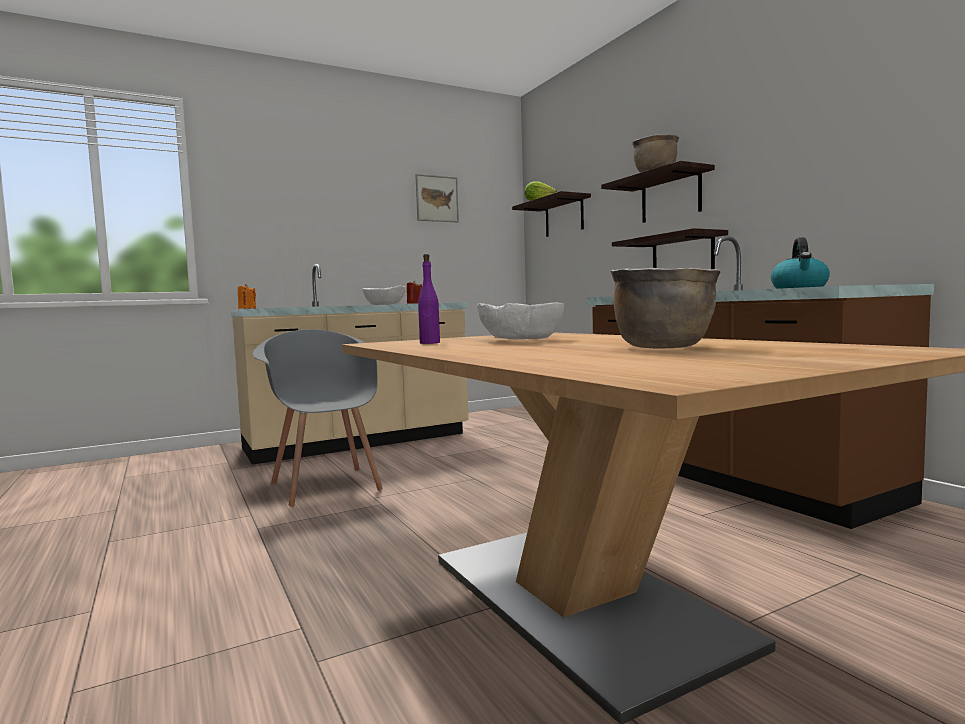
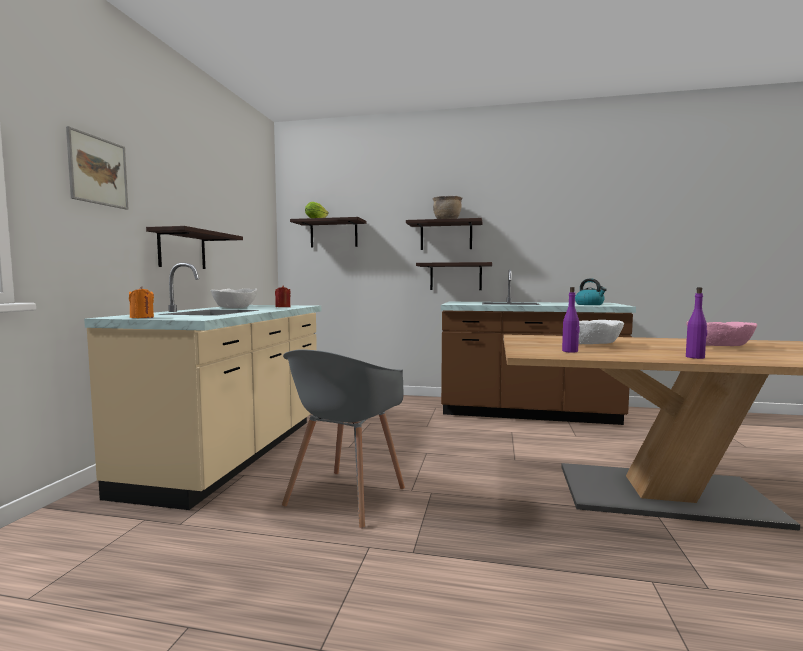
camera: 50 degrees left, 0 degrees up
(326, 486) = (345, 498): grey chair -> grey chair turned 75 degrees counterclockwise
(364, 253) = (182, 250): none -> shelf
(437, 198) = (230, 201): picture -> picture (98, 171)
(481, 352) = (695, 357): none -> purple bottle
(663, 347) = (718, 346): brown cooking pot -> pink bowl

